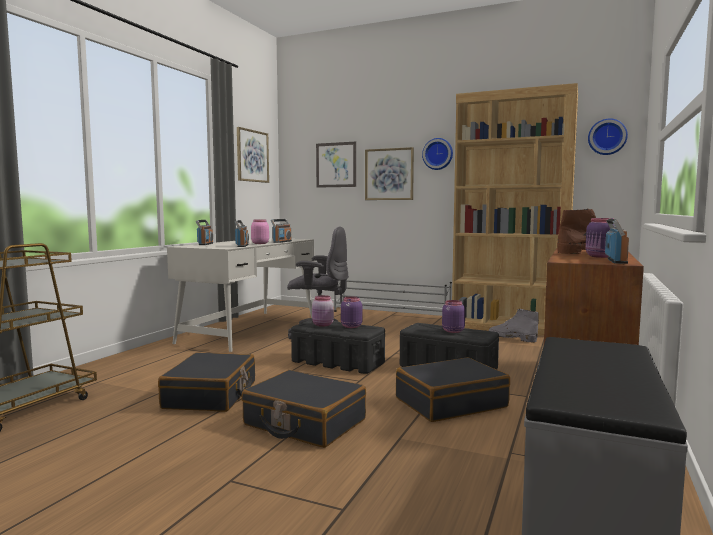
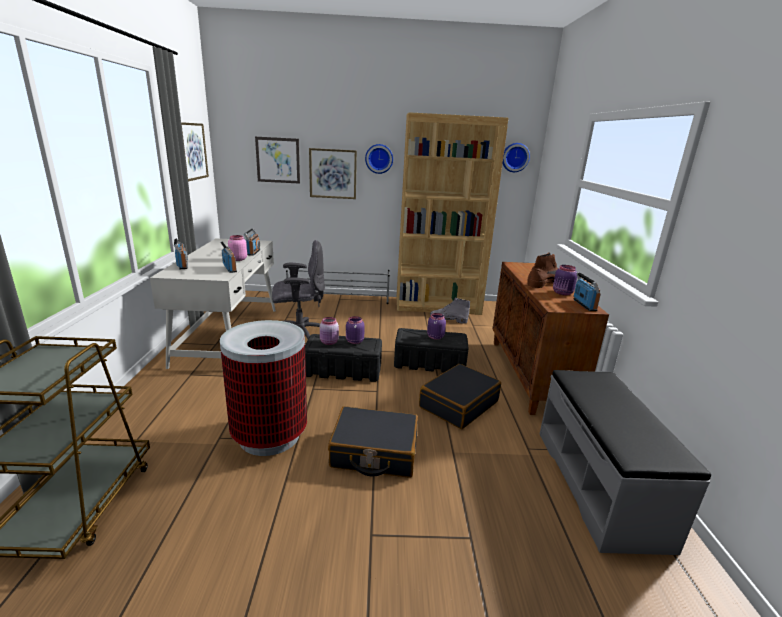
camera: 25 degrees left, 15 degrees up
(211, 395) = (269, 436): black suitcase -> trash can

